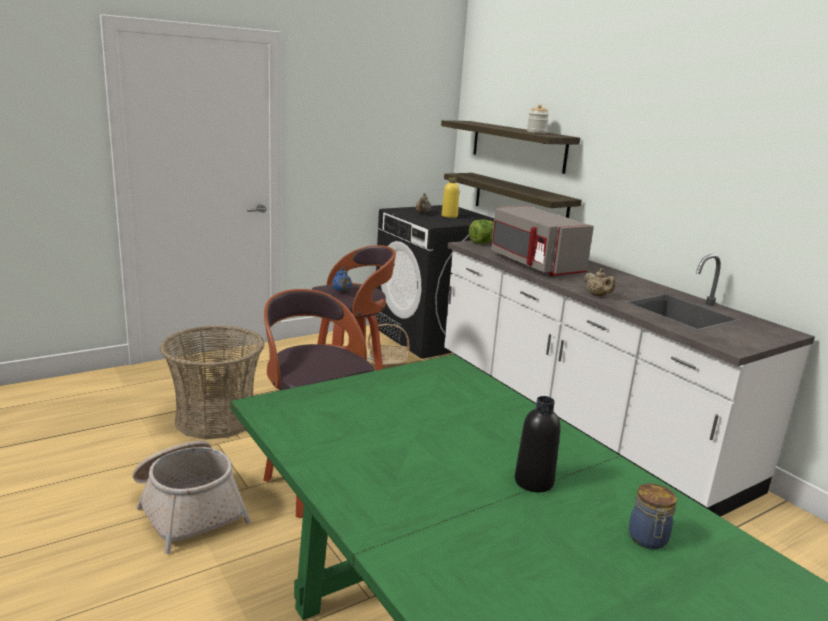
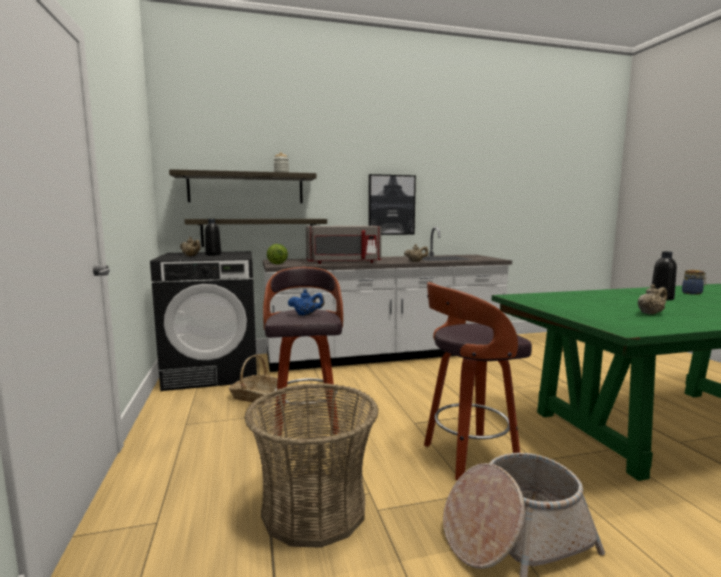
camera: 70 degrees left, 10 degrees down
(378, 441) = (650, 313): none -> beige teapot
(449, 216) = (213, 254): yellow bottle -> black bottle
(673, 199) = (391, 205): none -> picture

